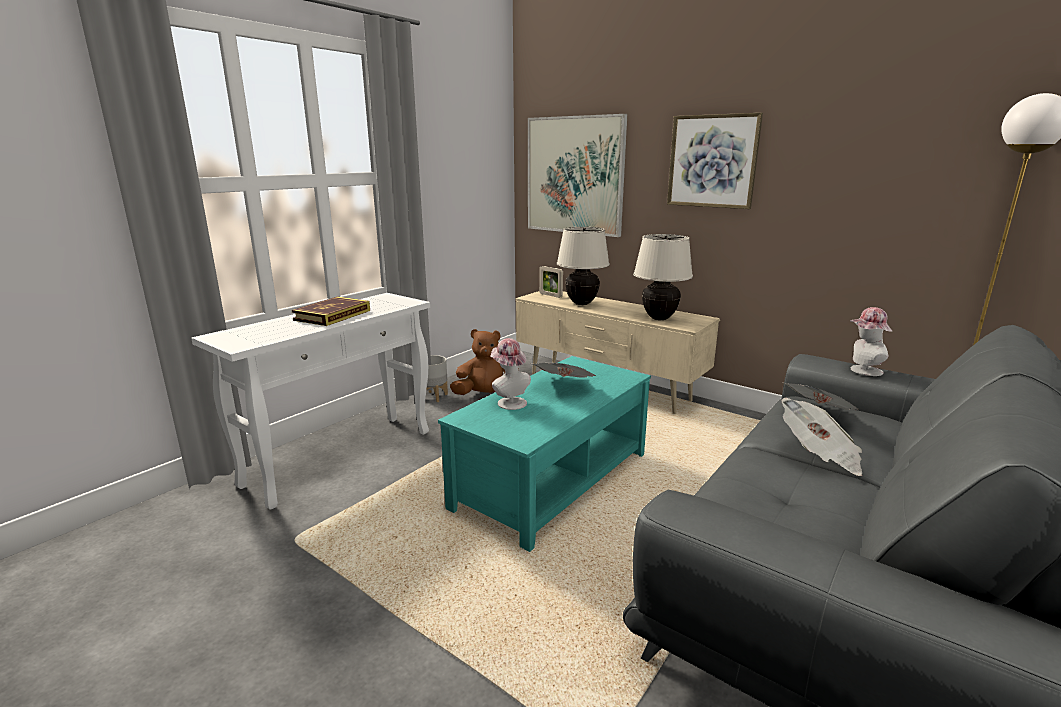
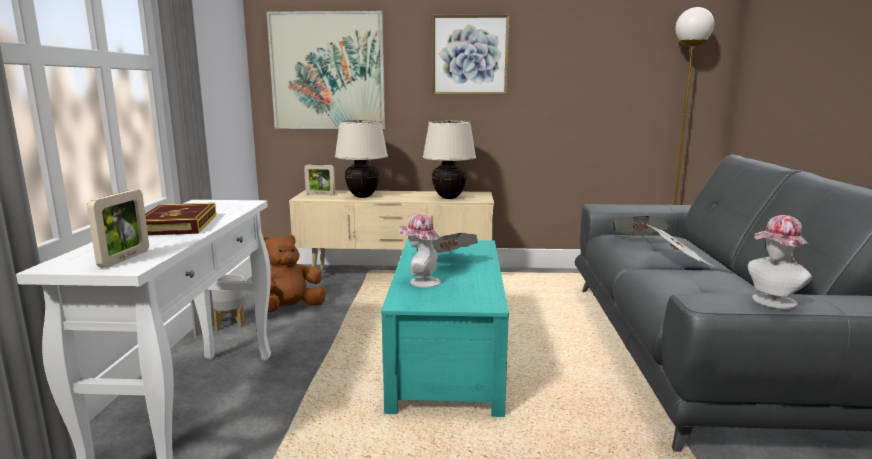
camera: 35 degrees left, 5 degrees down
(250, 339) = (124, 259): none -> picture frame
(862, 371) = (638, 206): hat -> hat (772, 302)

